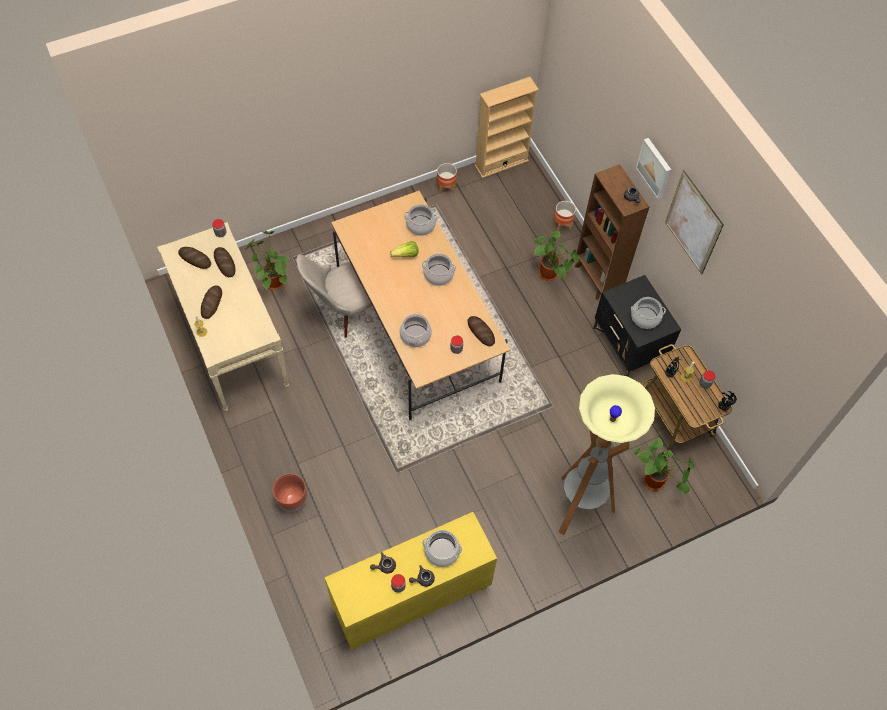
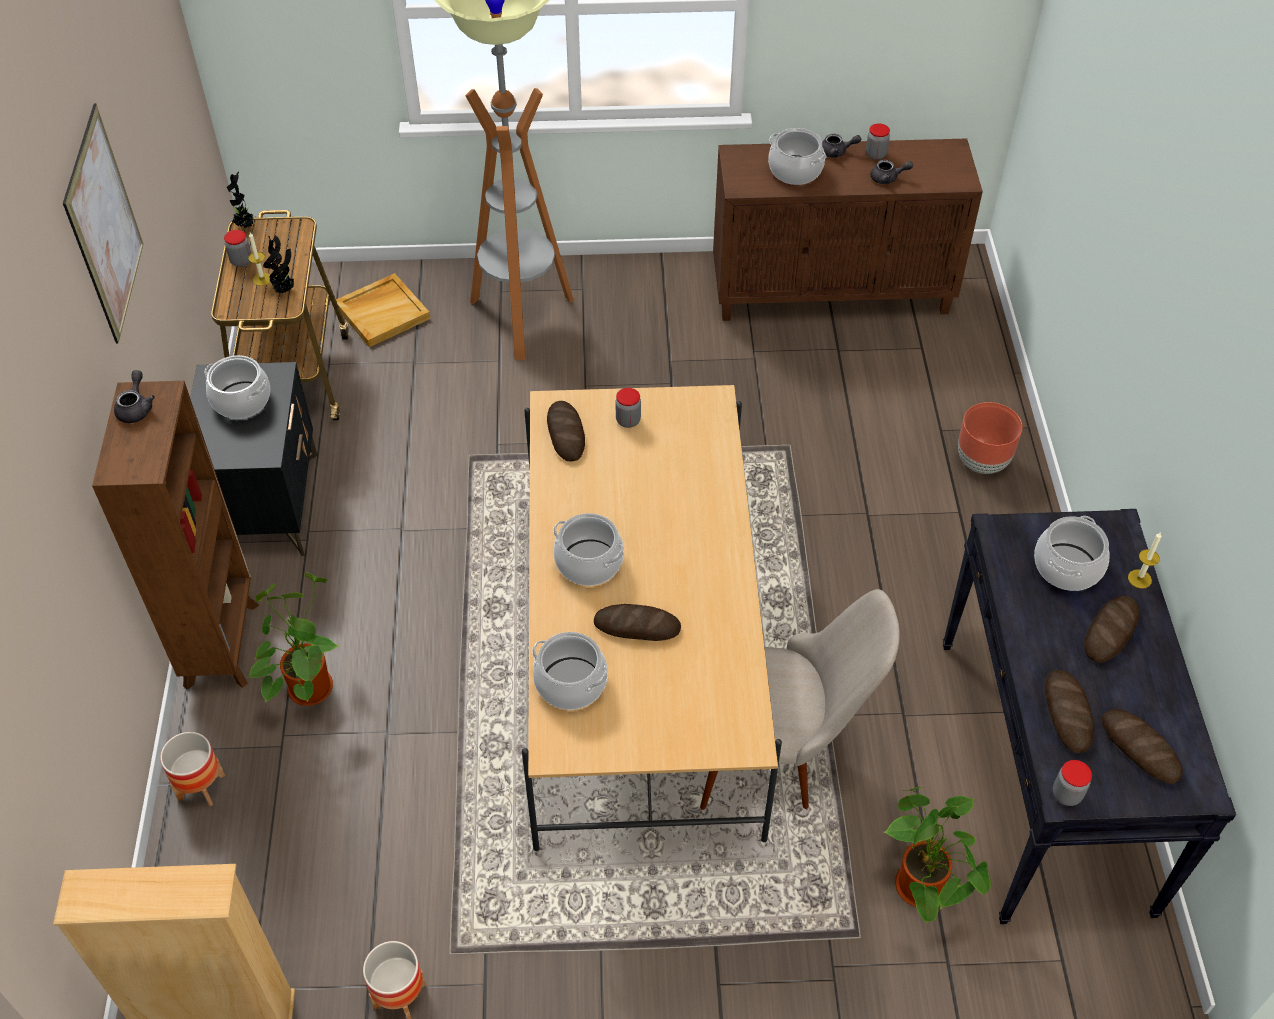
camera: 155 degrees left, 10 degrees down
(232, 343) = (1044, 774): beige console table -> black console table
(406, 255) = (637, 626): lettuce -> bread
(411, 599) = (832, 292): yellow cabinet -> brown cabinet
(415, 335) = (693, 466): cooking pot -> cooking pot (1066, 567)
(655, 167) = (71, 332): picture -> none
(656, 481) = (383, 312): potted plant -> beige tray

